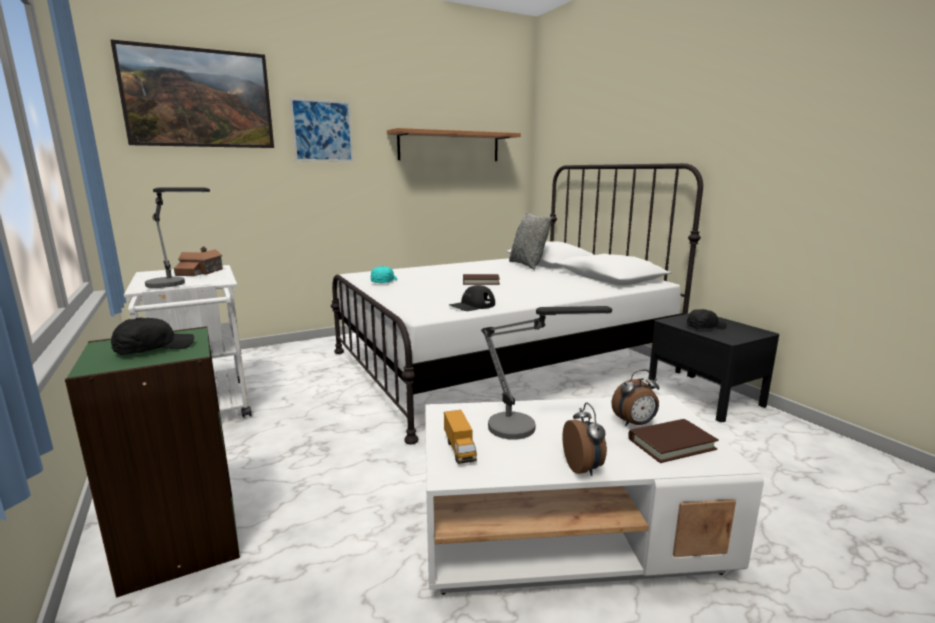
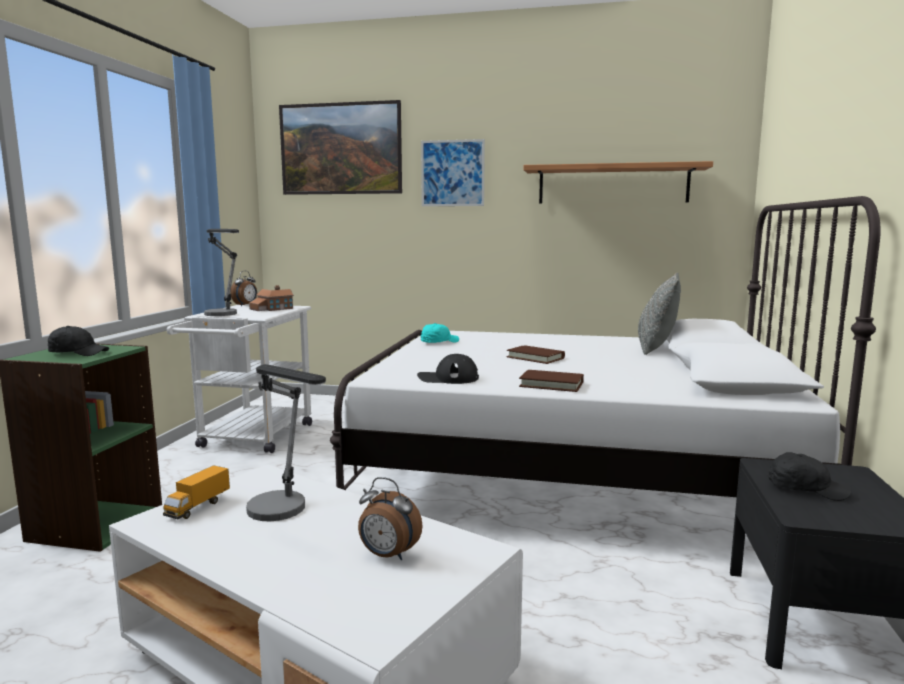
camera: 40 degrees right, 5 degrees down
(583, 468) = (236, 567): alarm clock -> alarm clock (245, 305)
(671, 444) = (368, 590): brown book -> brown book (551, 384)

